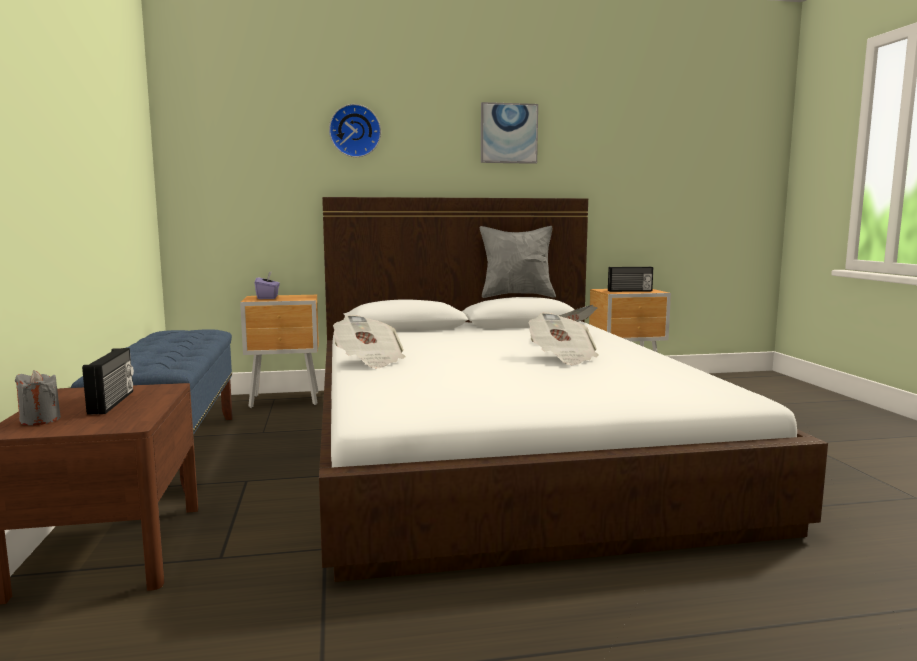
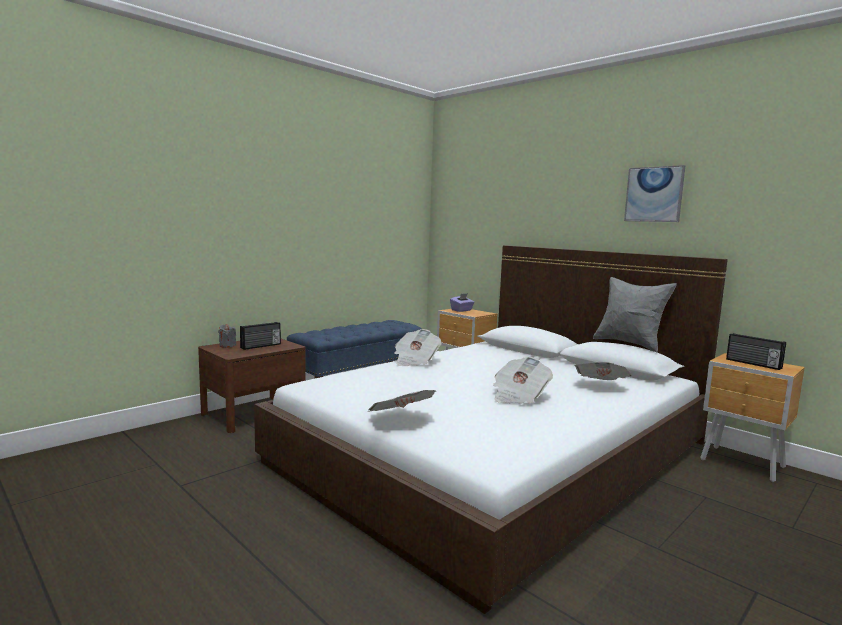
camera: 55 degrees right, 0 degrees up
(355, 131) = (533, 197): wall clock -> none
(584, 400) = (400, 419): none -> newspaper

